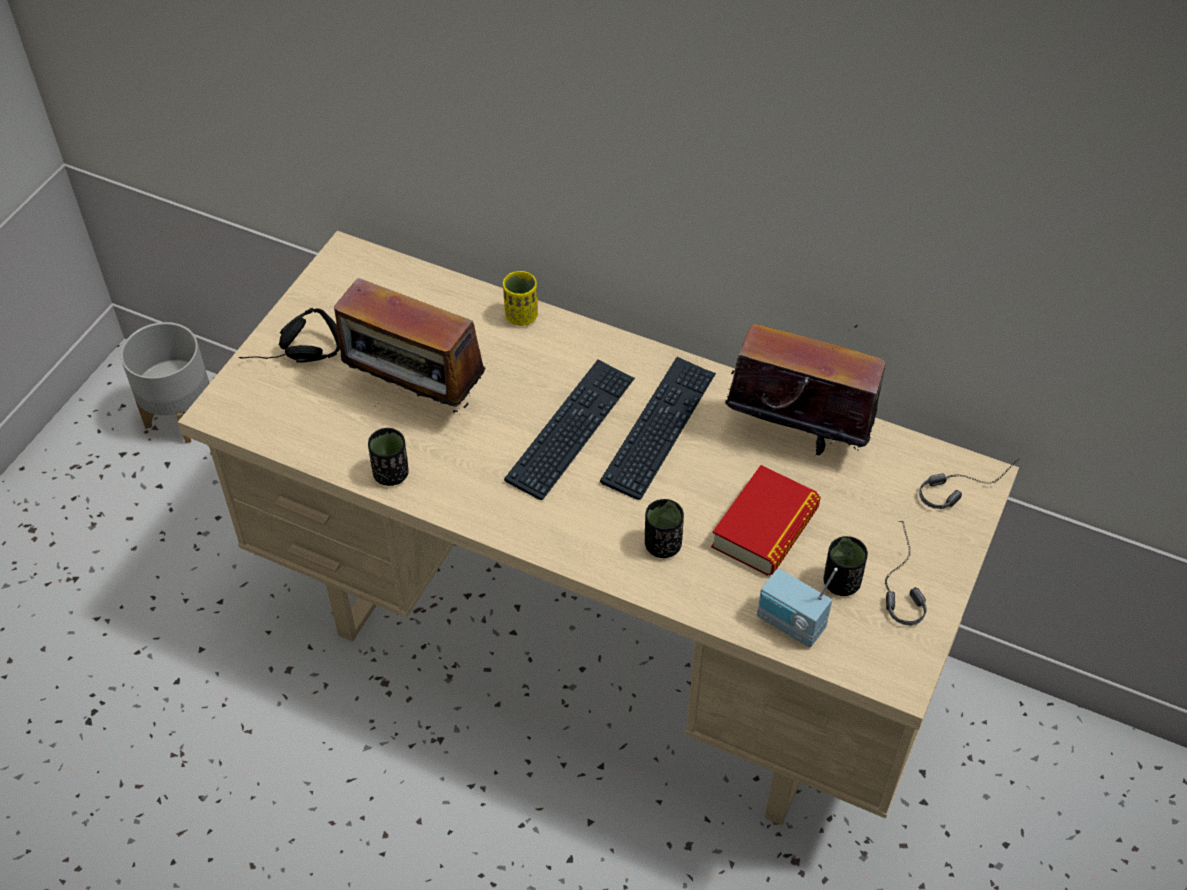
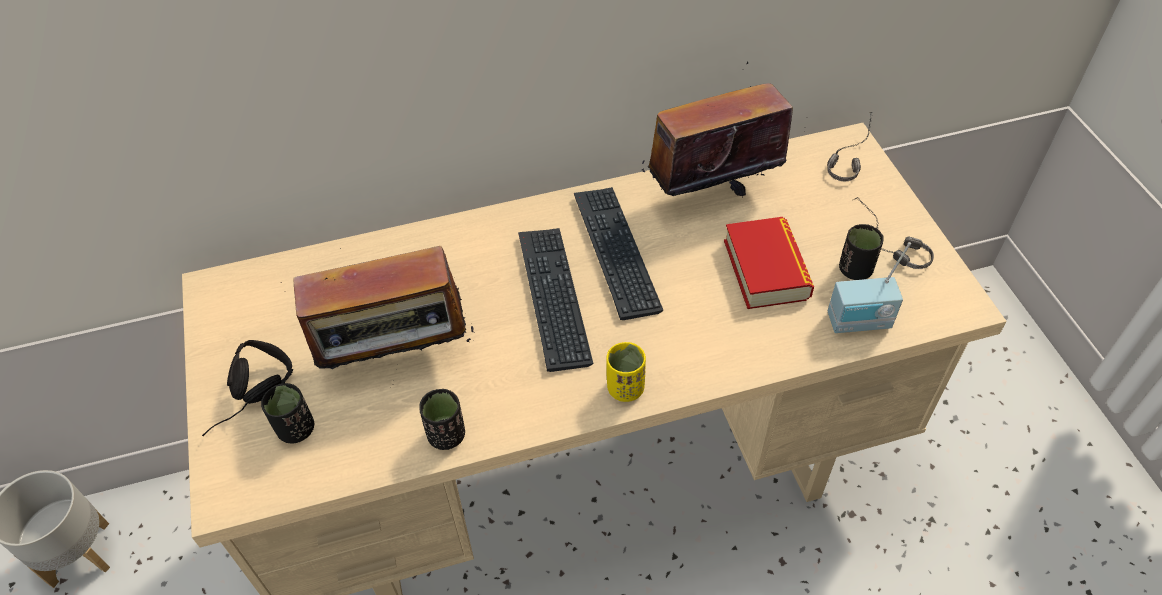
camera: 40 degrees left, 0 degrees up
(521, 316) = (419, 240): yellow cup -> yellow cup (625, 388)
(662, 545) = (714, 333): black cup -> black cup (296, 429)

